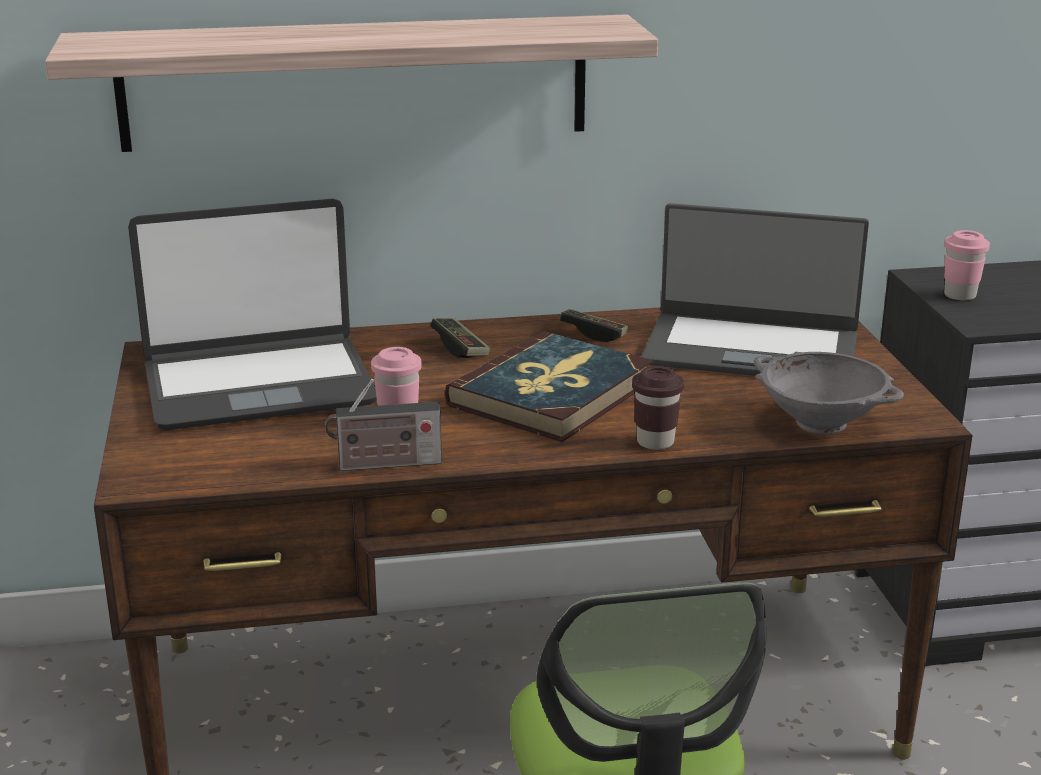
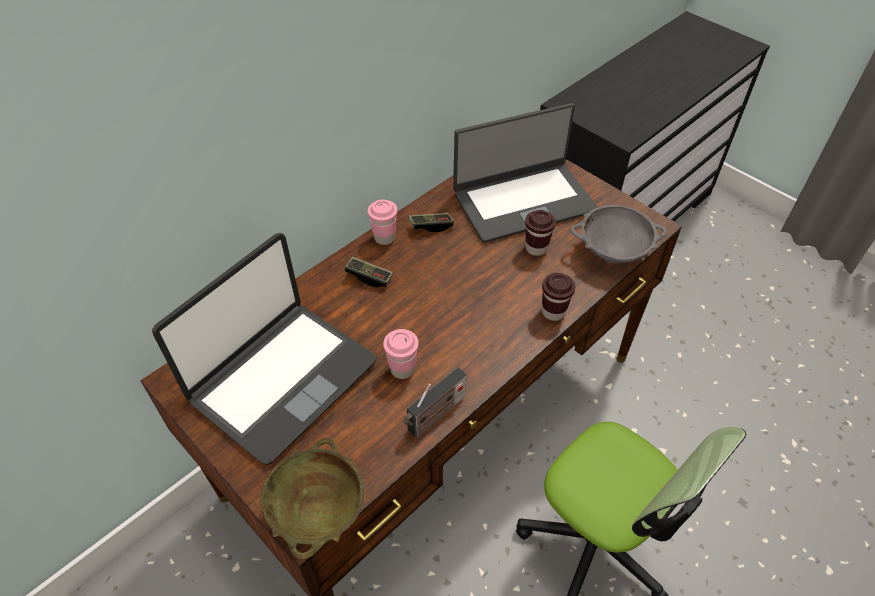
camera: 35 degrees left, 25 degrees up
(164, 479) = (318, 511): none -> beige bowl
(355, 82) = (250, 137): shelf -> none
(552, 394) = (461, 296): book -> none
(710, 389) = (536, 248): none -> brown cup
(960, 295) = (594, 115): pink cup -> pink cup (384, 238)

